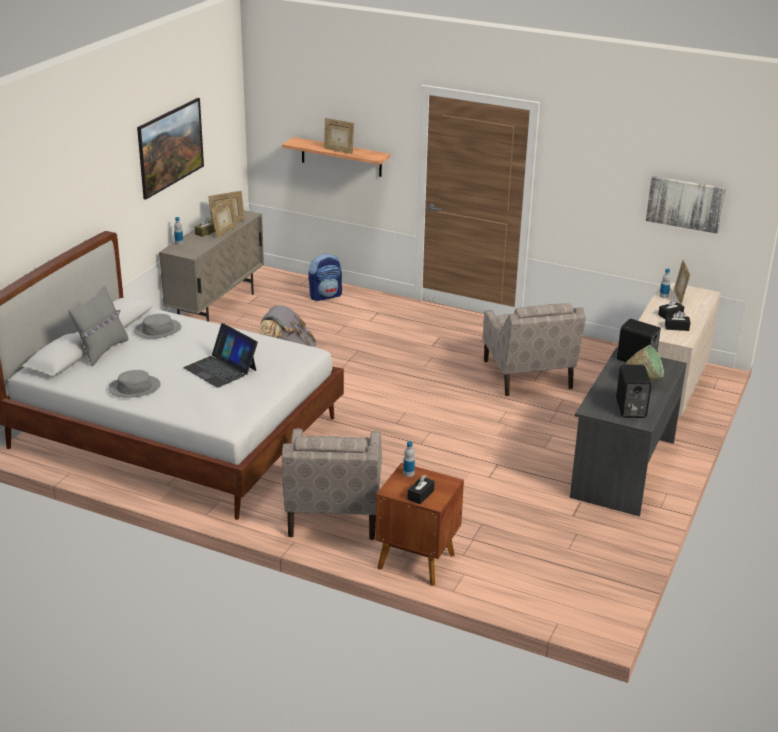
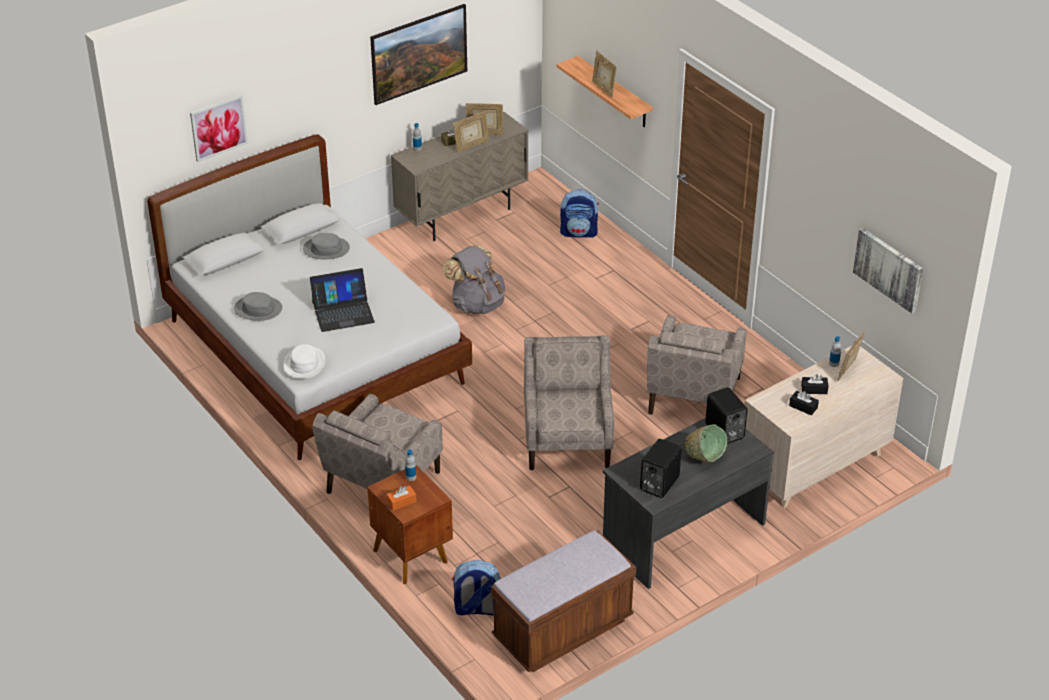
camera: 30 degrees right, 10 degrees up
(29, 224) = (218, 127): none -> picture
(102, 351) = (263, 258): grey pillow -> none
(221, 369) = (343, 312): laptop -> laptop turned 90 degrees counterclockwise
(223, 415) = (304, 363): none -> white hat
(420, 495) = (401, 502): black tissue box -> orange tissue box
(461, 432) = (568, 439): none -> beige armchair
(517, 582) = (476, 609): none -> backpack
(606, 571) = (563, 629): none -> brown bench

